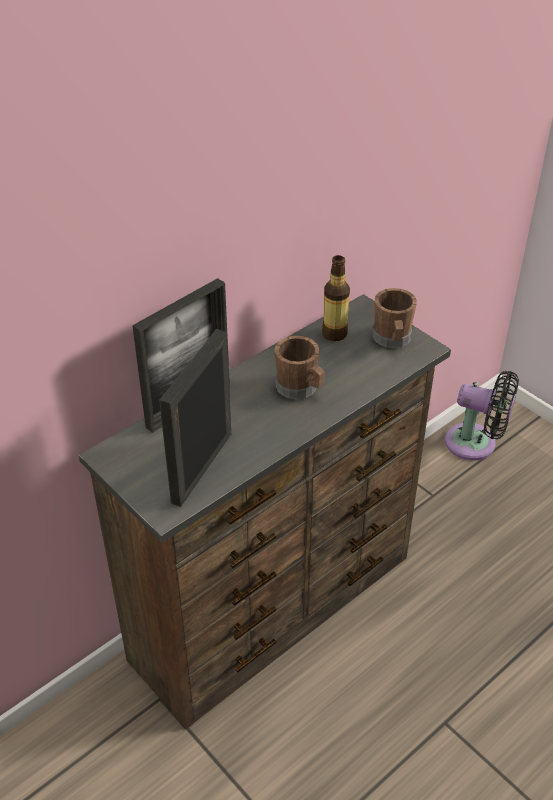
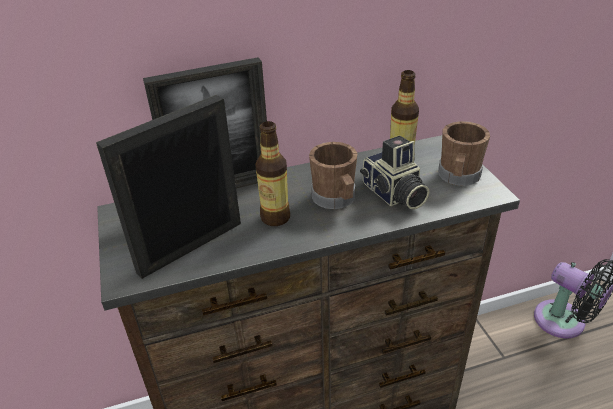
camera: 25 degrees right, 5 degrees down
(258, 420) = (275, 217): none -> bottle
(347, 371) = (393, 194): none -> camera

